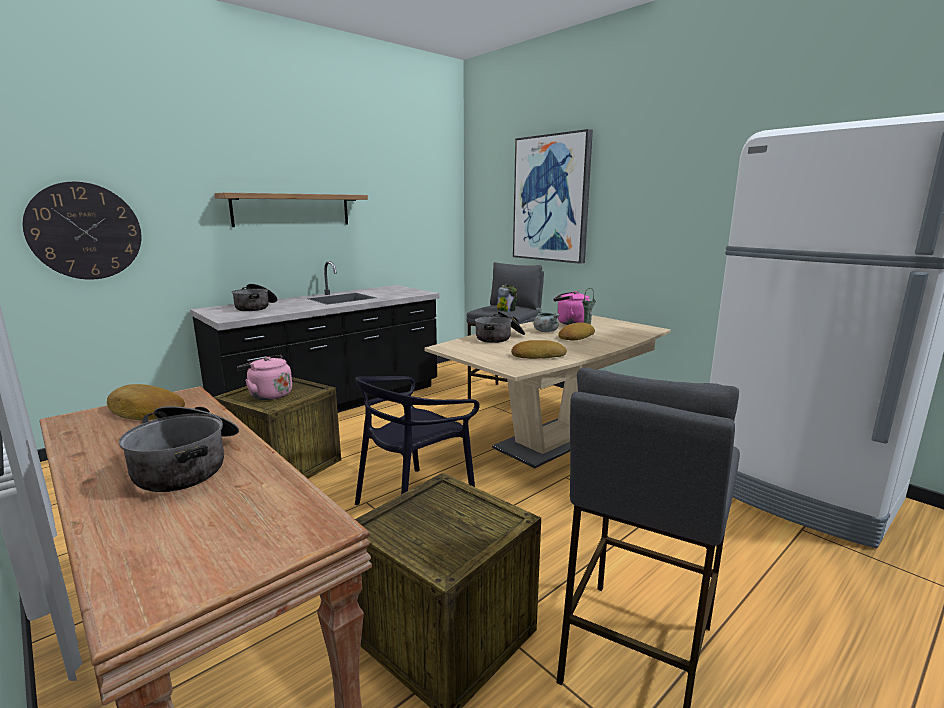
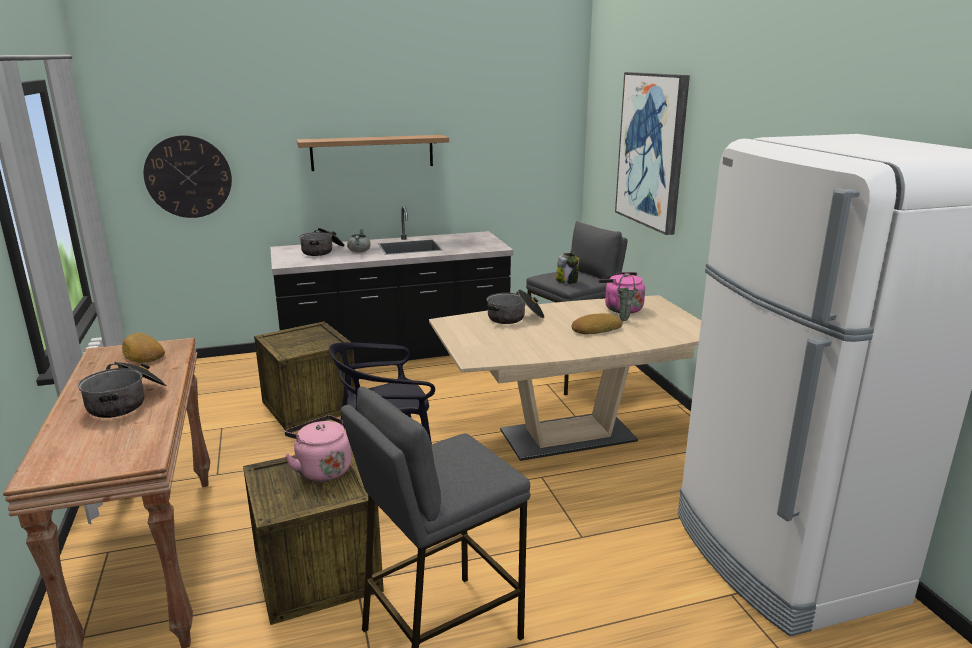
camera: 25 degrees right, 5 degrees up
(268, 395) = (296, 341): pink kettle -> pink kettle (321, 469)
(537, 355) = (518, 347): bread -> none
(545, 331) = (575, 316): grey cooking pot -> grey cooking pot (359, 251)

